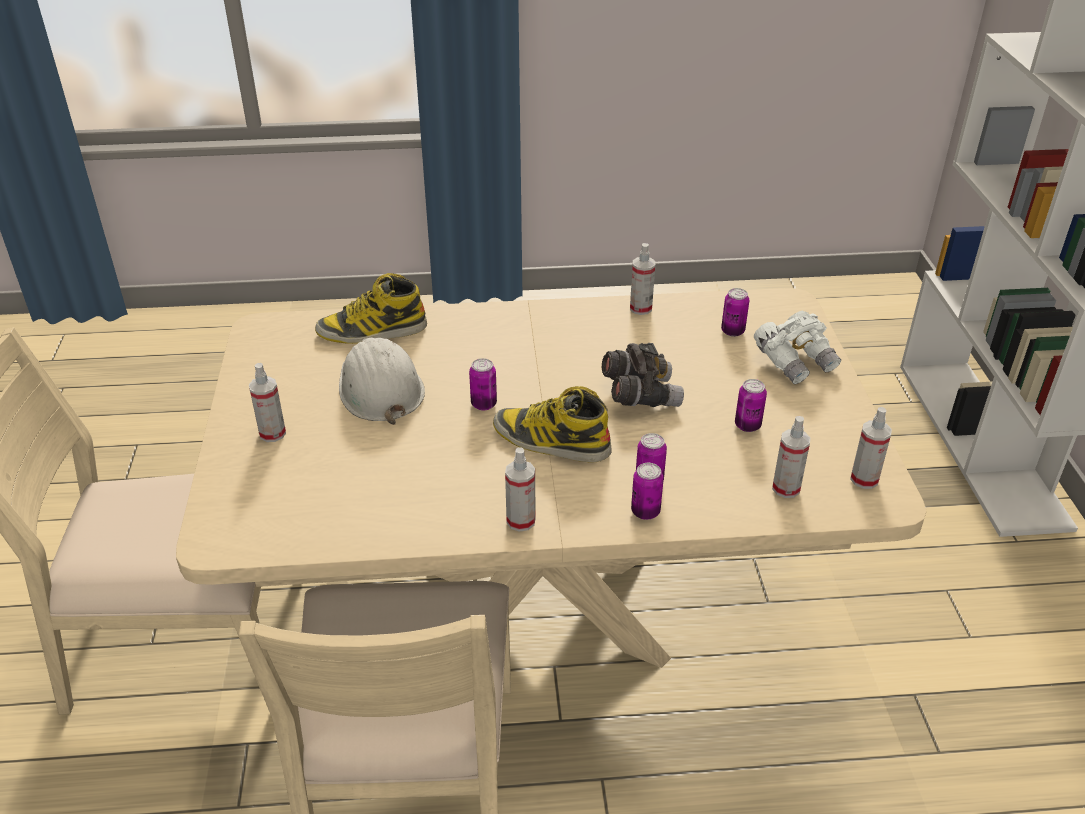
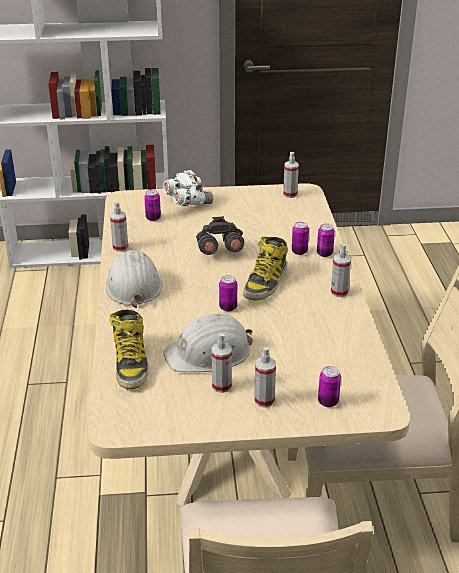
camera: 90 degrees left, 5 degrees down
(542, 324) = (133, 285): none -> white hard hat
(747, 425) = (248, 220): can -> can (328, 402)
(786, 488) = (299, 214): spray bottle -> spray bottle (221, 386)

